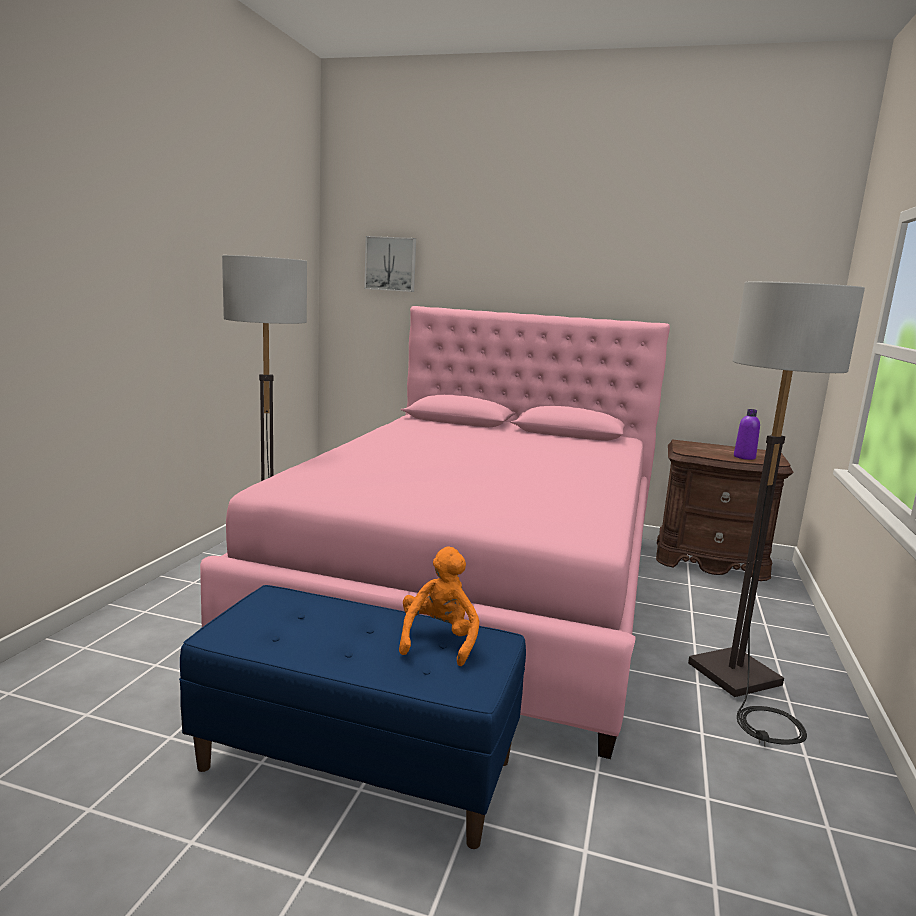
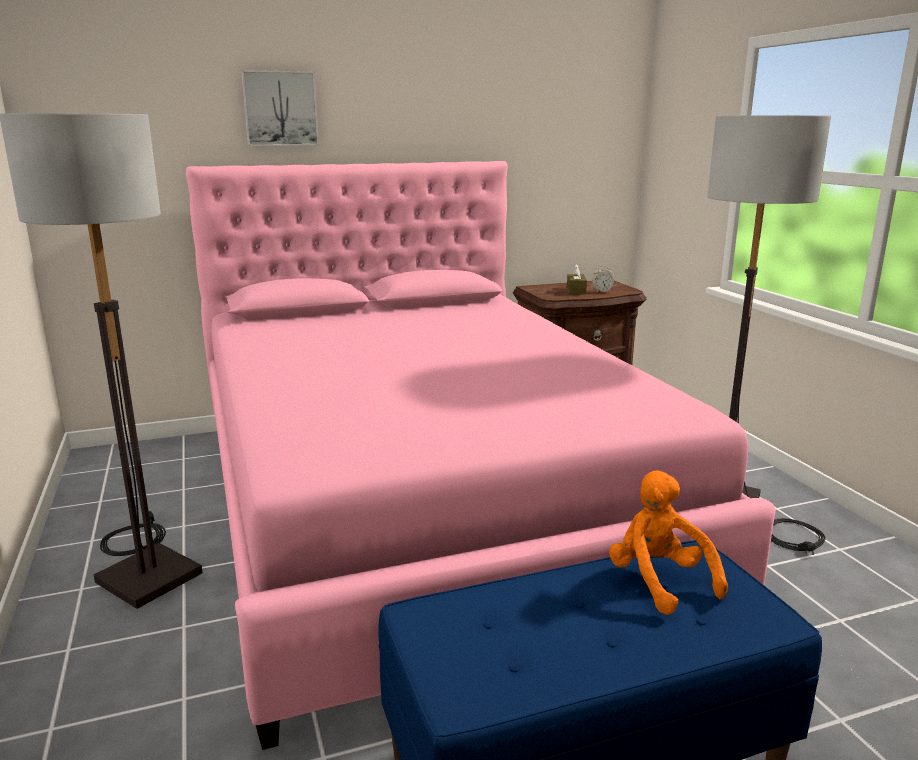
camera: 35 degrees left, 5 degrees up
(391, 264) = (136, 108): picture -> picture (280, 109)
(720, 452) = (576, 290): none -> brown tissue box
(744, 457) = (602, 291): purple bottle -> alarm clock

